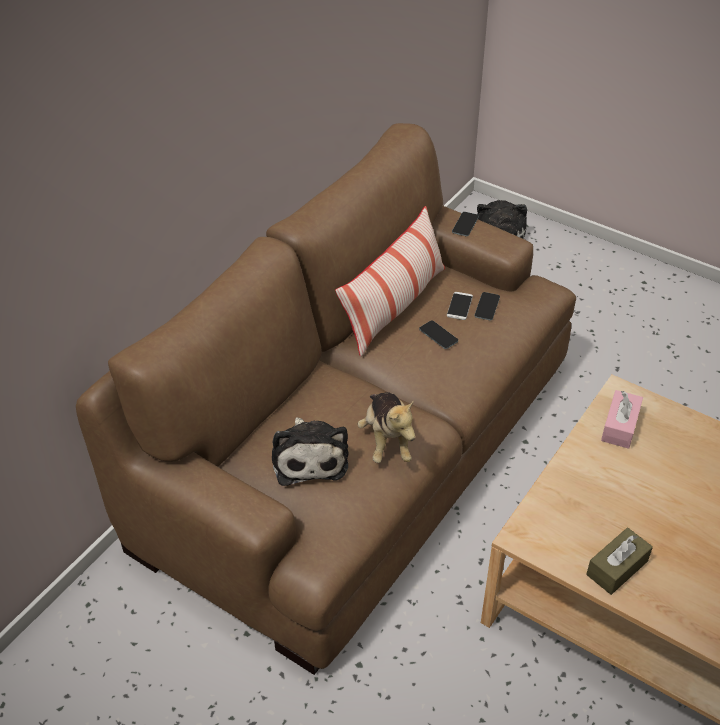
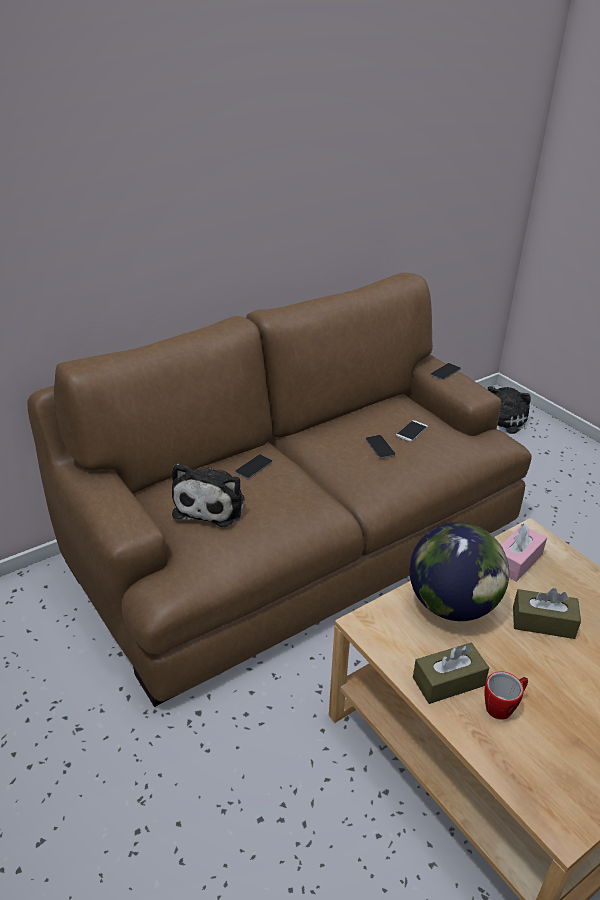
camera: 20 degrees right, 10 degrees down
(387, 440) = (287, 511): plush toy -> none
(394, 306) = (354, 419): pillow -> none
(487, 306) = (436, 437): phone -> phone (254, 467)
(585, 492) = (451, 605): none -> globe
(668, 482) = (543, 622): none -> brown tissue box
(670, 574) = (503, 706): none -> mug

